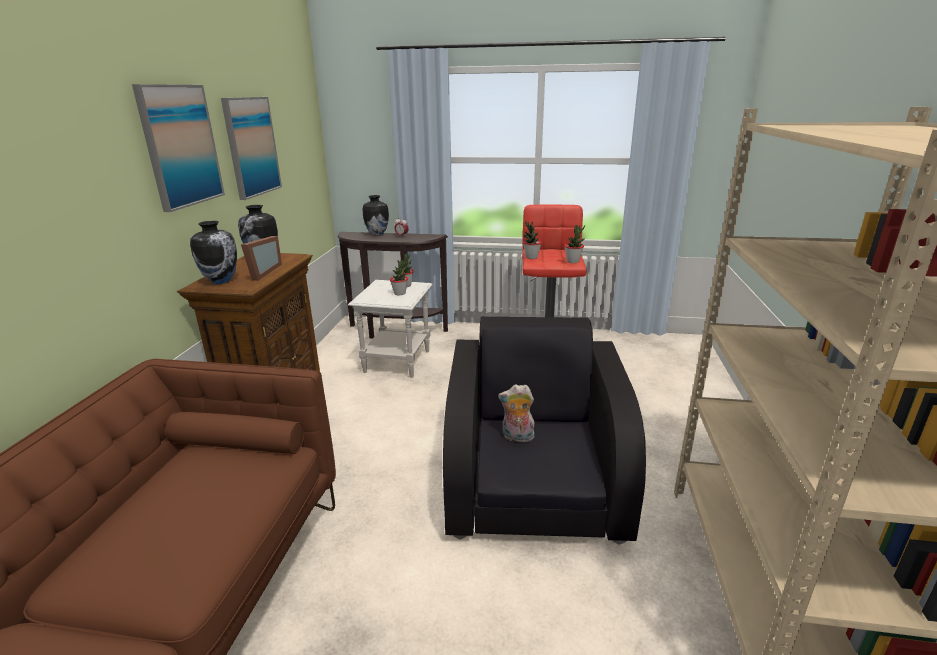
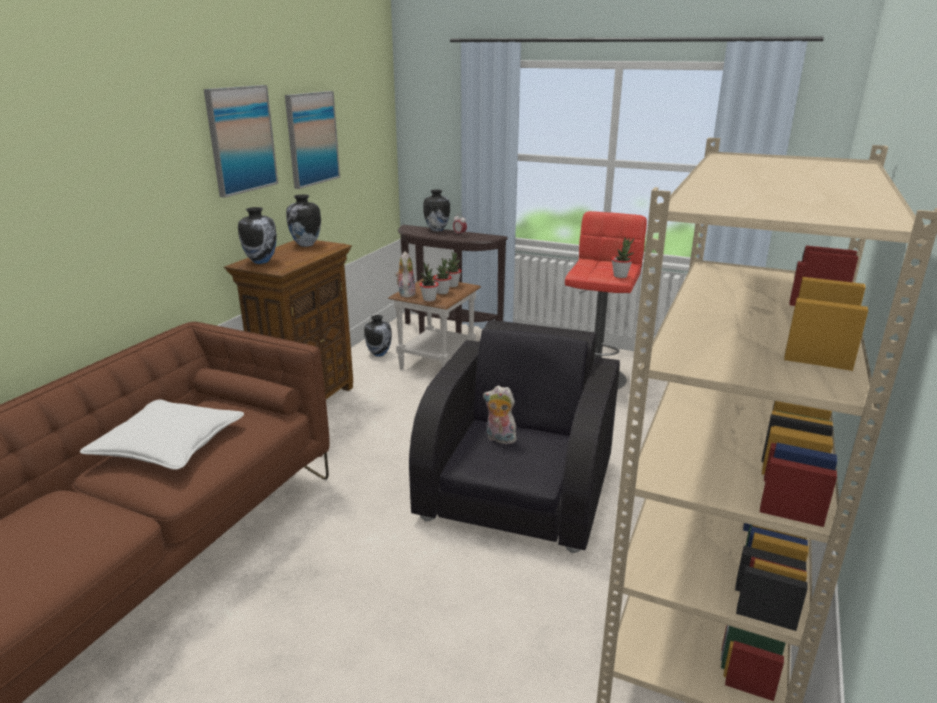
camera: 15 degrees right, 0 degrees up
(154, 522) = (168, 443): none -> white pillow
(260, 272) = (297, 257): picture frame -> none
(336, 360) = (379, 354): none -> vase
(364, 298) = (405, 293): none -> plush toy
(397, 362) = (437, 363): white side table -> brown side table
(531, 257) = (579, 268): potted plant -> potted plant (429, 299)

